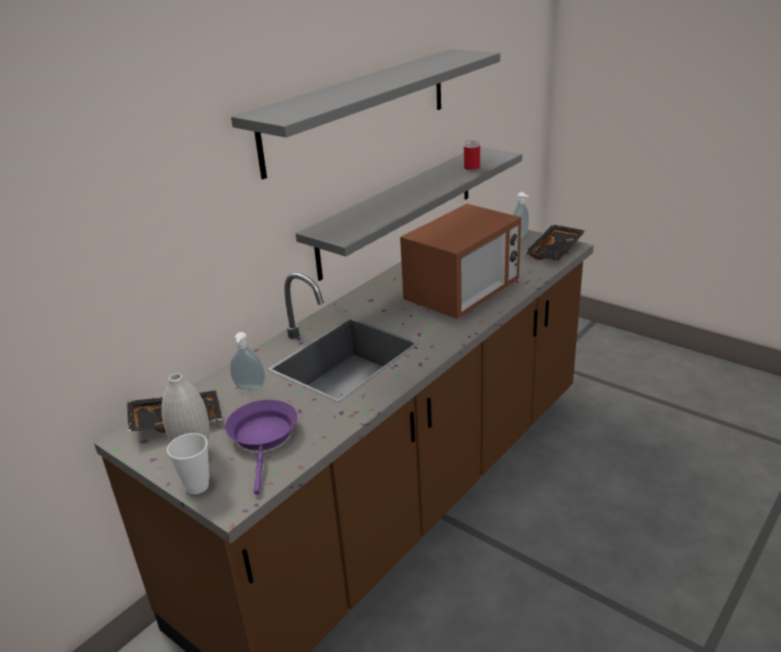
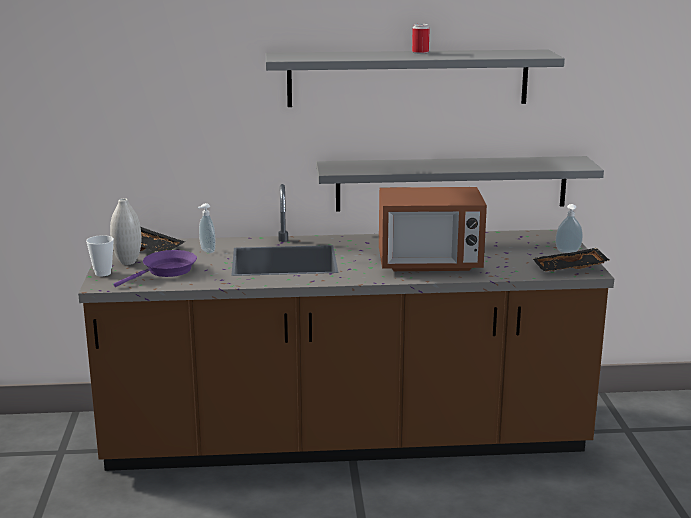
camera: 45 degrees right, 10 degrees down
(472, 168) = (531, 166): can -> can (420, 52)

